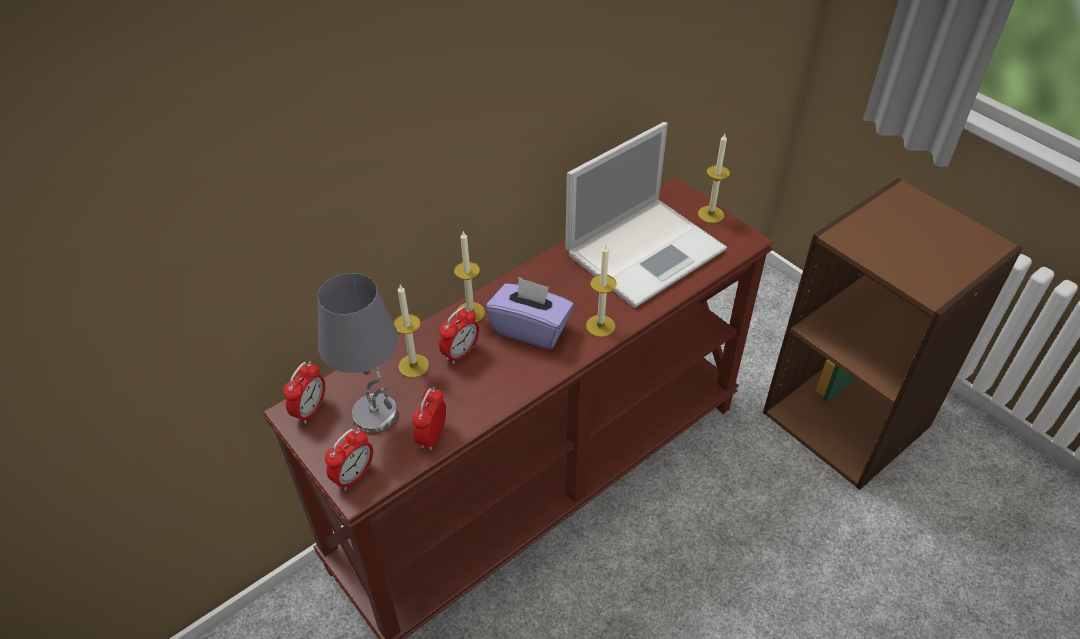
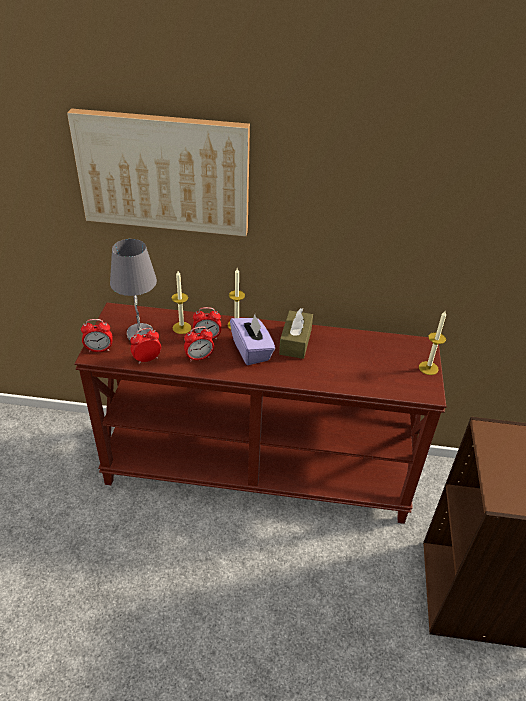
camera: 45 degrees right, 5 degrees down
(310, 410) = (121, 314): alarm clock -> alarm clock (199, 357)
(313, 150) = (163, 172): none -> picture
(559, 283) = (295, 341): none -> brown tissue box
(600, 326) = (285, 373): candle -> none
(647, 250) = (363, 359): laptop -> none

